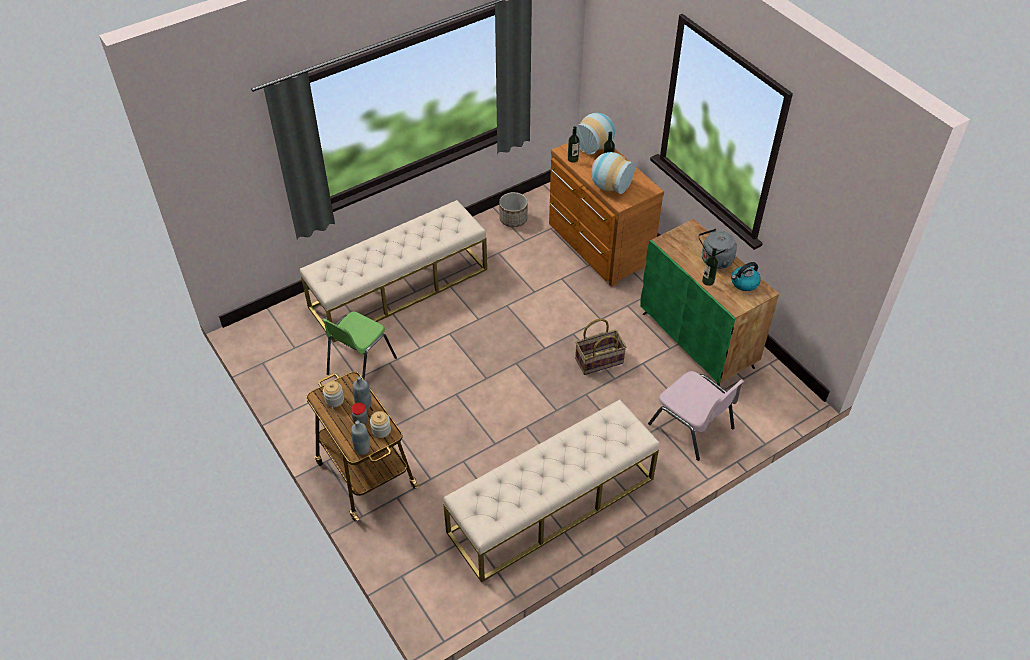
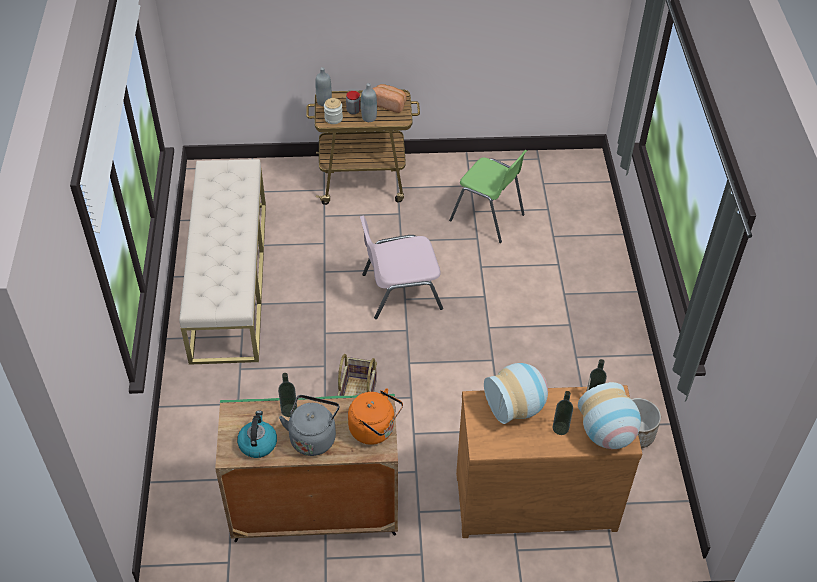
camera: 120 degrees right, 0 degrees up
(334, 400) = (389, 104): jar -> bread
(360, 366) = (488, 218): green chair -> green chair turned 150 degrees clockwise
(399, 288) = (577, 283): beige bench -> none
(683, 236) = (375, 430): none -> orange kettle
(692, 426) = (214, 431): pink chair -> pink chair (400, 291)

